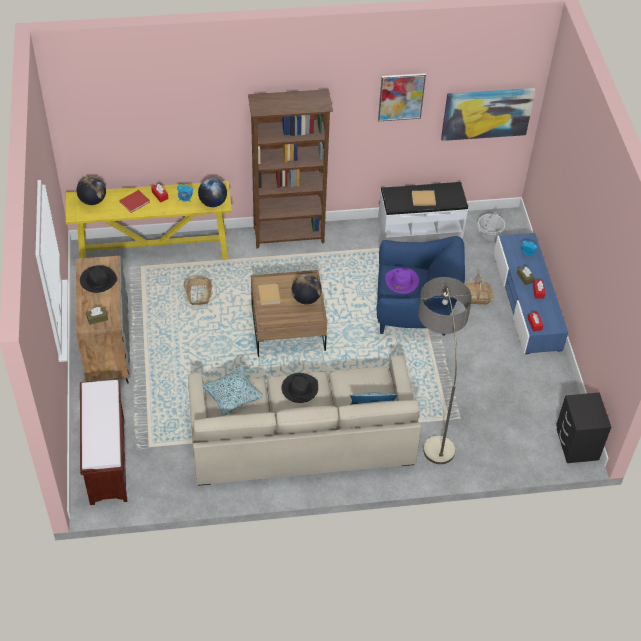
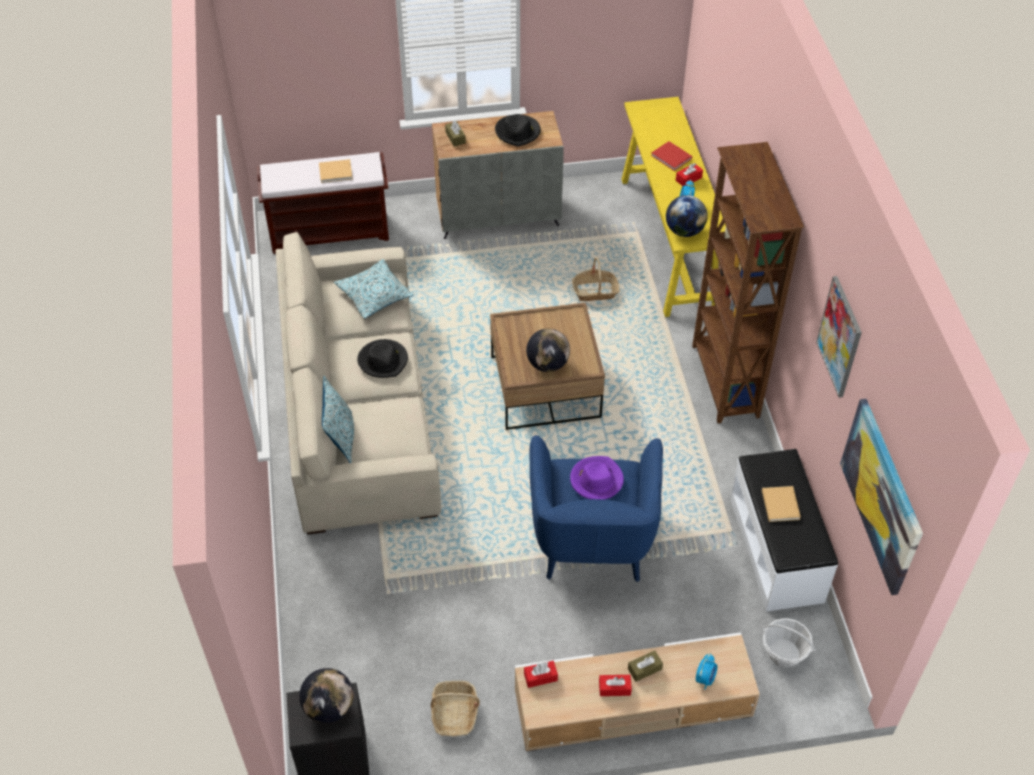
camera: 90 degrees right, 0 degrees up
(93, 200) = (666, 120): globe -> globe (329, 707)
(269, 294) = (552, 324): beige book -> beige book (337, 172)
(431, 419) = (385, 557): floor lamp -> none
(475, 297) = (632, 625): basket -> basket (454, 713)
(527, 301) = (632, 703): blue tv stand -> beige tv stand

